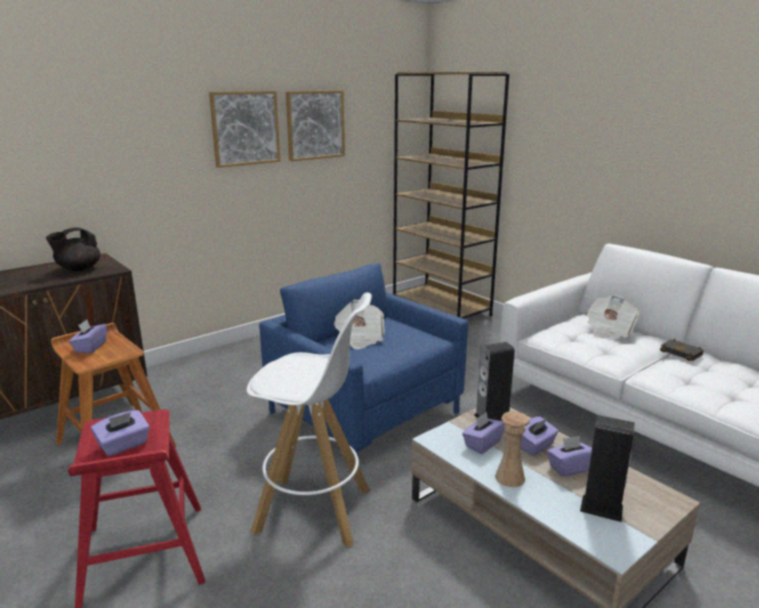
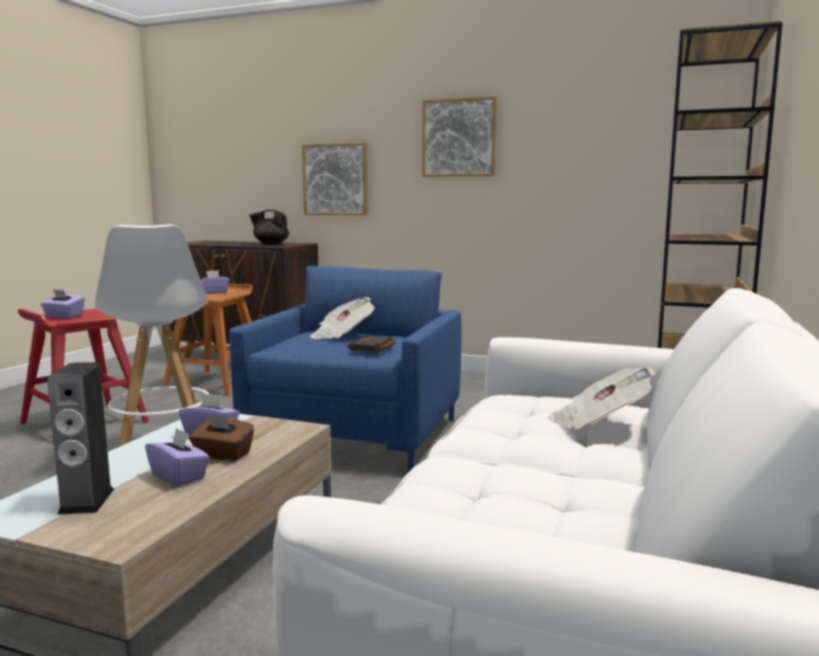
camera: 60 degrees right, 10 degrees down
(315, 125) = (549, 136): picture -> picture (335, 179)
(492, 417) = (279, 429): speaker -> none
(510, 477) = (141, 452): beige vase -> none
(535, 446) = (222, 455): purple tissue box -> brown tissue box
(682, 353) = (594, 476): black book -> black book (373, 349)

